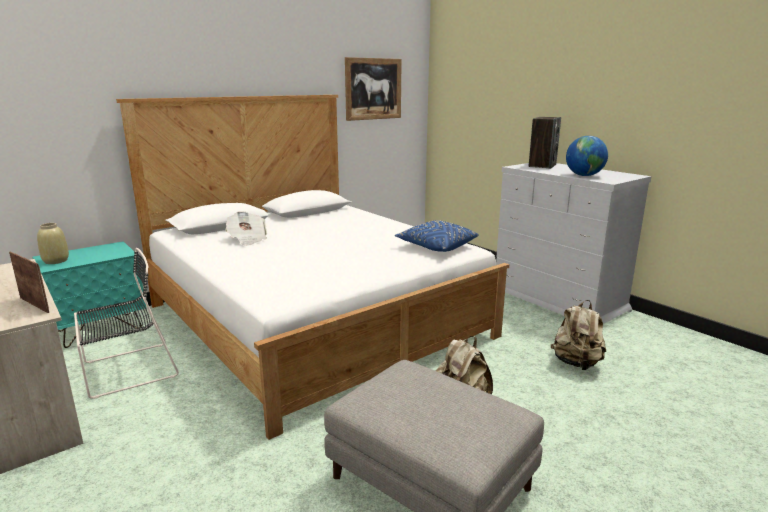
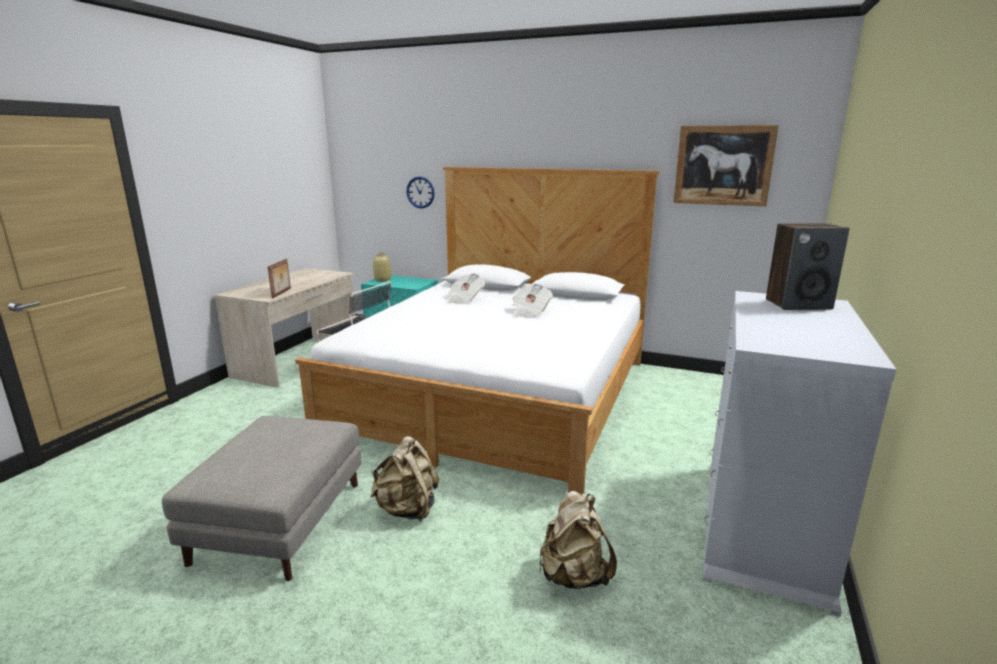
camera: 60 degrees right, 0 degrees up
(79, 134) = (420, 192): none -> wall clock
(329, 229) = (530, 312): none -> newspaper
(436, 247) = (544, 357): blue pillow -> none
(584, 175) = (771, 329): globe -> none

